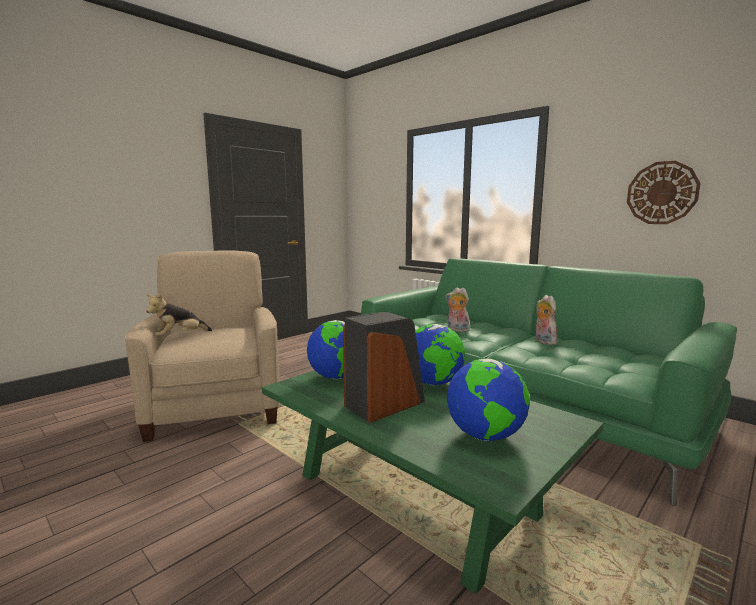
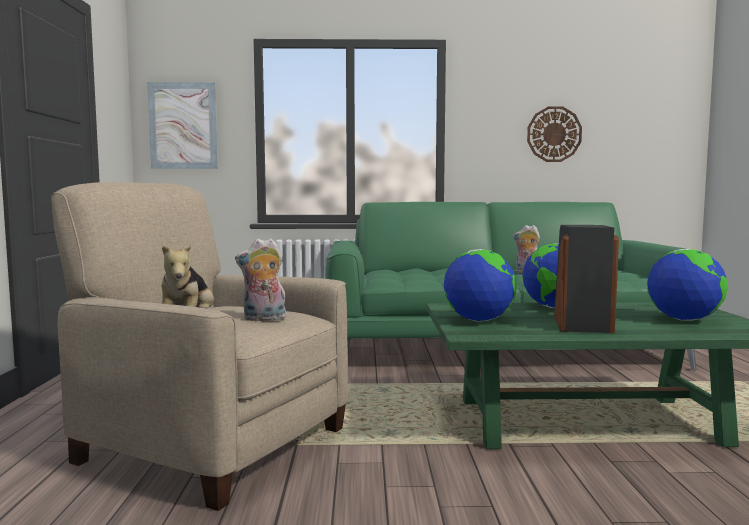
camera: 45 degrees left, 5 degrees down
(370, 196) = (183, 126): none -> picture
(457, 330) = (444, 276): plush toy -> plush toy (263, 319)

